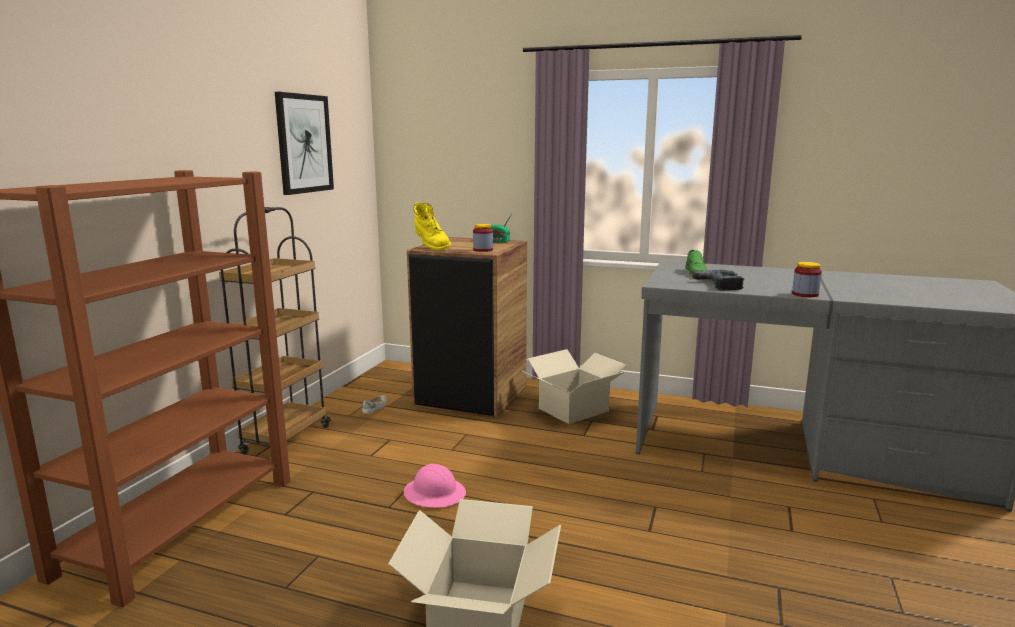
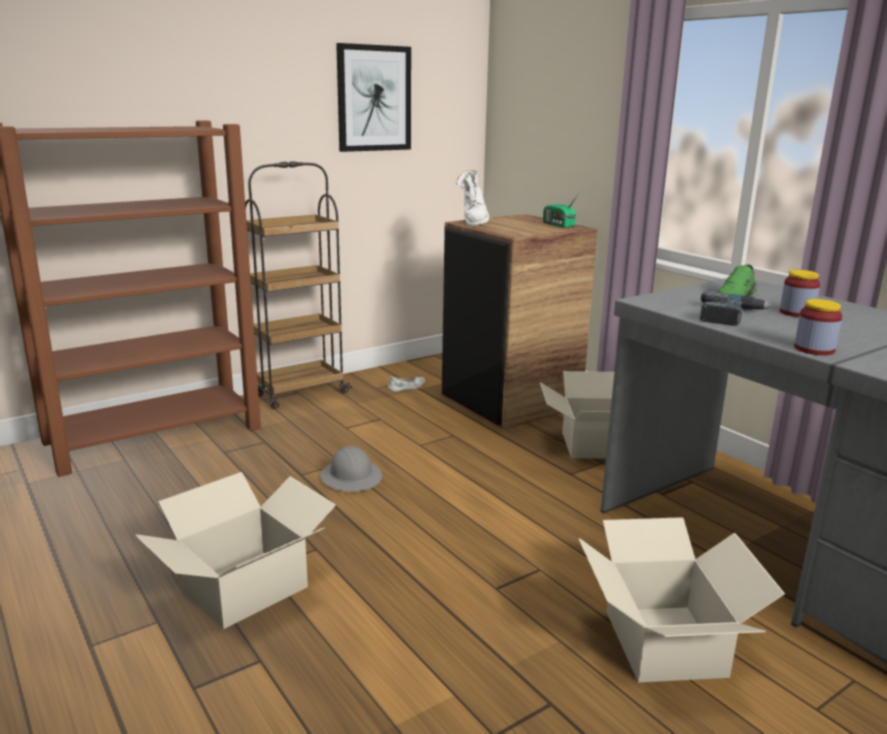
camera: 35 degrees right, 5 degrees up
(430, 247) = (473, 222): yellow boot -> white boot
(435, 493) = (351, 477): pink hard hat -> grey hard hat
(483, 250) = (515, 232): jar -> jar (796, 313)
(777, 520) = (665, 642): none -> cardboard box

